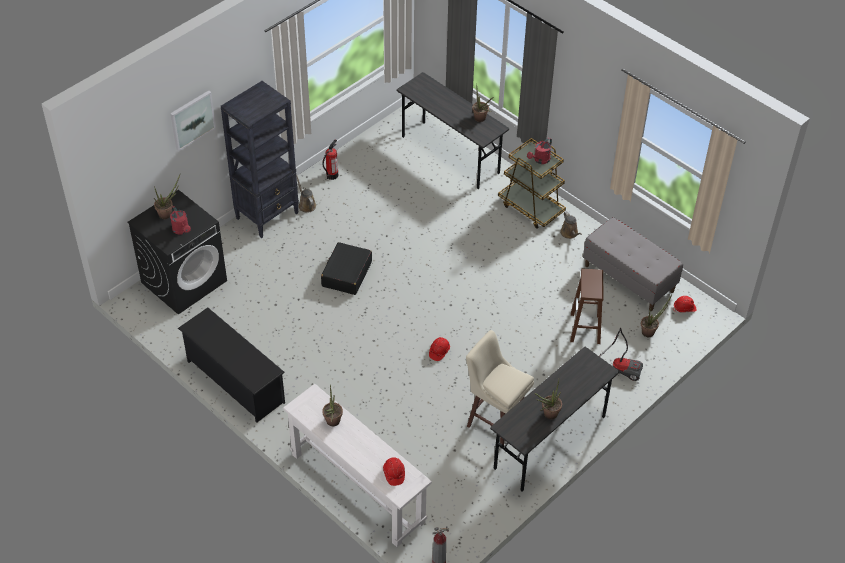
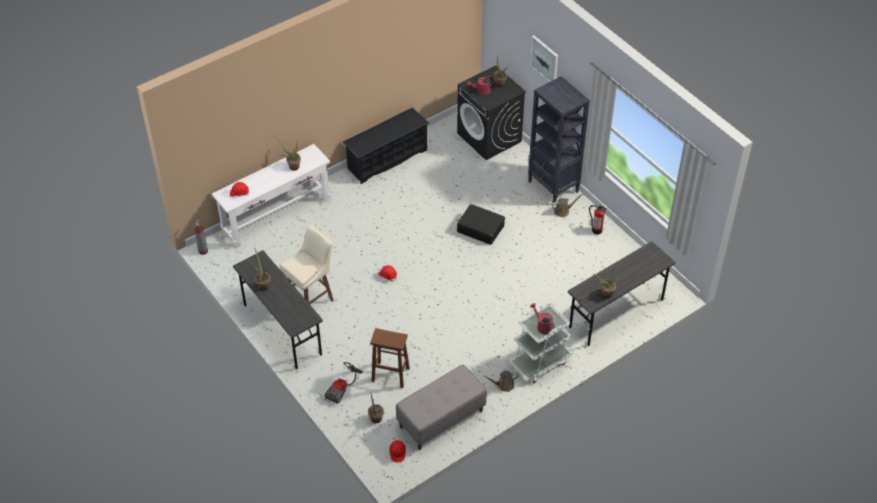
camera: 100 degrees right, 0 degrees up
(531, 208) = (540, 362): brown cart -> white cart

